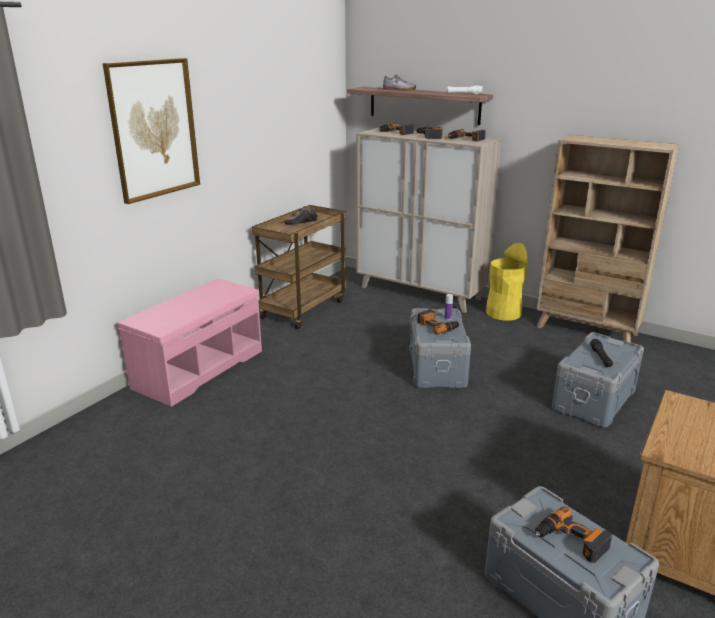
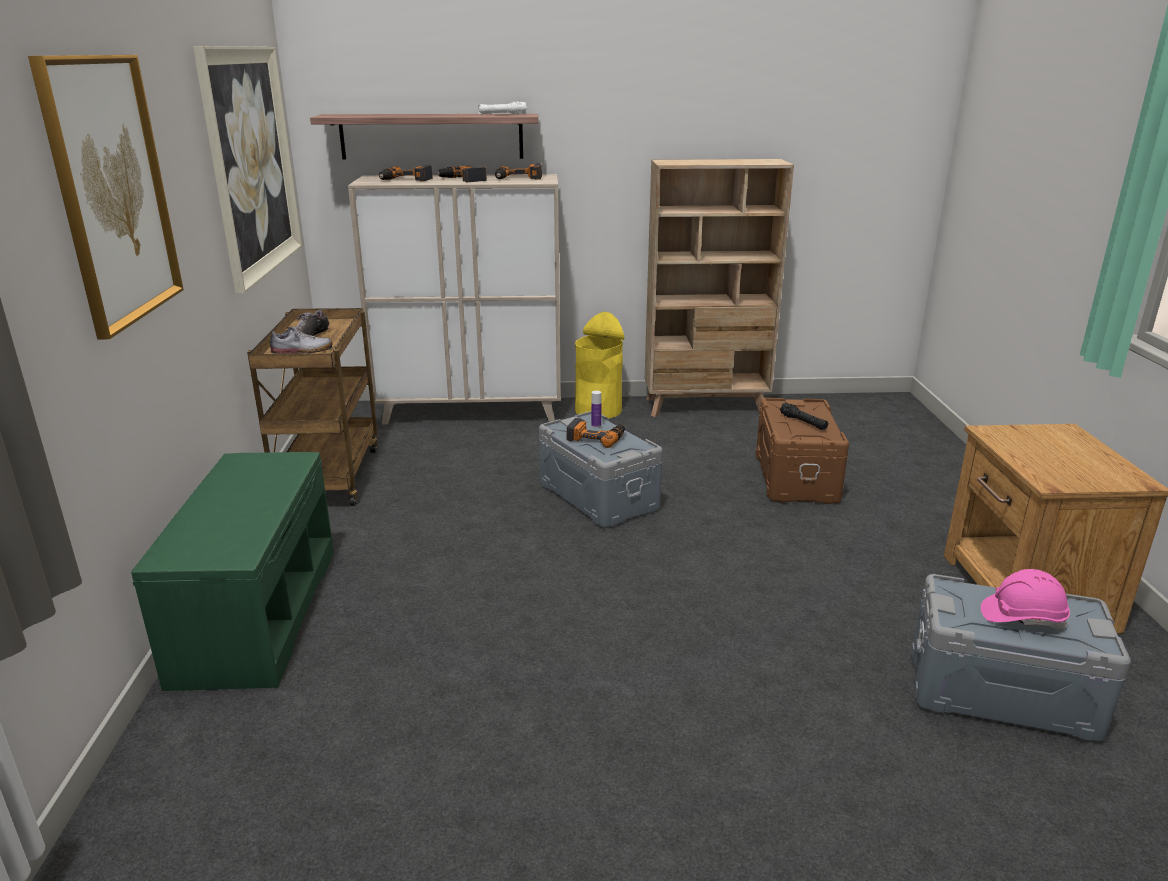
camera: 35 degrees left, 0 degrees up
(199, 368) = (256, 612): pink bench -> green bench
(294, 115) = (251, 162): none -> picture
(399, 89) = (394, 114): shoe -> shoe (302, 351)
(571, 541) = (1022, 617): power drill -> pink hard hat
(595, 400) = (797, 477): grey storage box -> brown storage box

